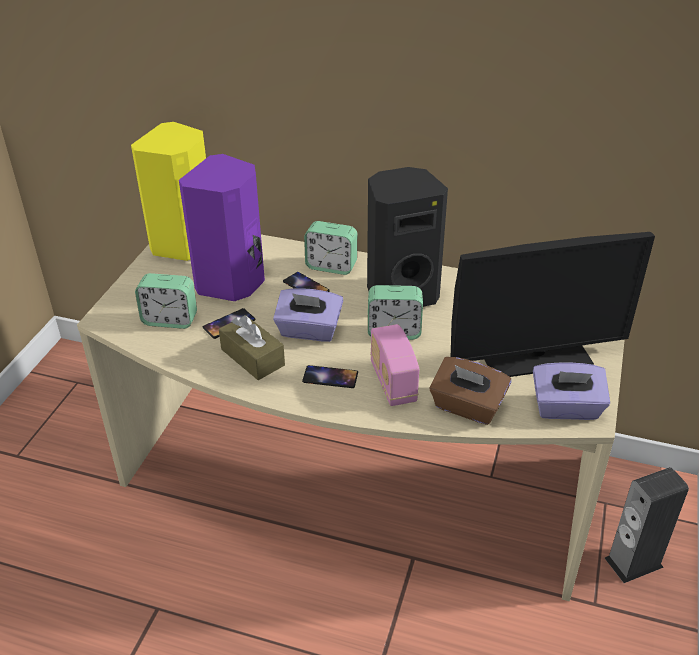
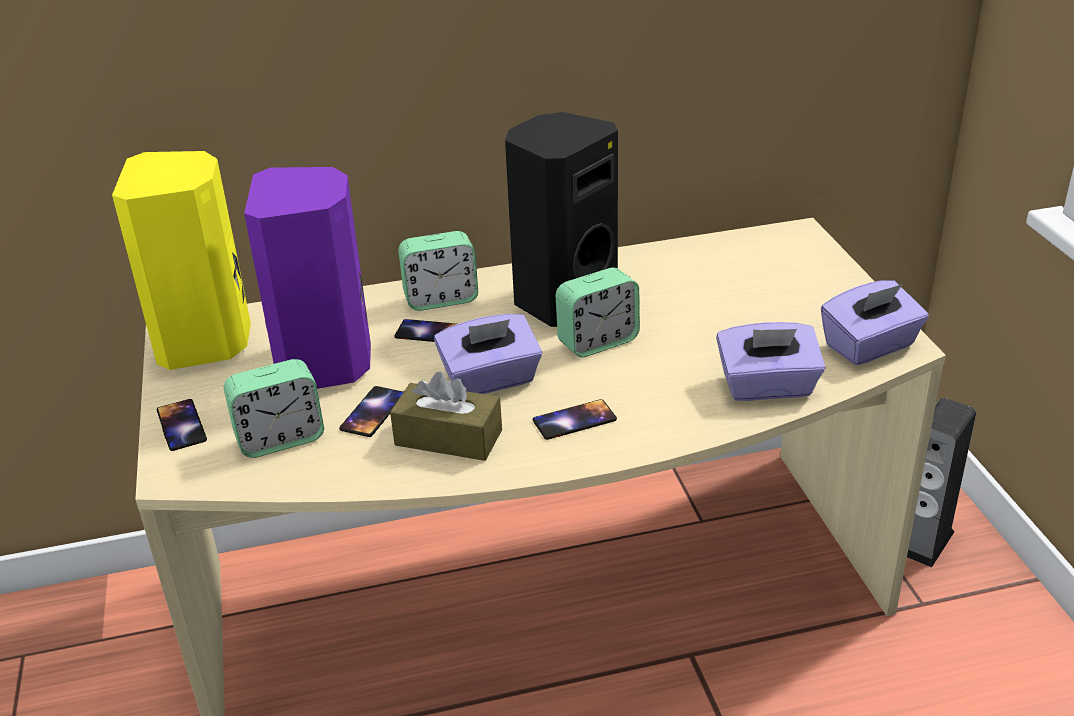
camera: 30 degrees left, 5 degrees down
(132, 291) = (181, 425): none -> phone
(393, 382) = (656, 396): radio -> none
(467, 407) = (767, 387): brown tissue box -> purple tissue box
(535, 356) = (783, 308): monitor -> none

